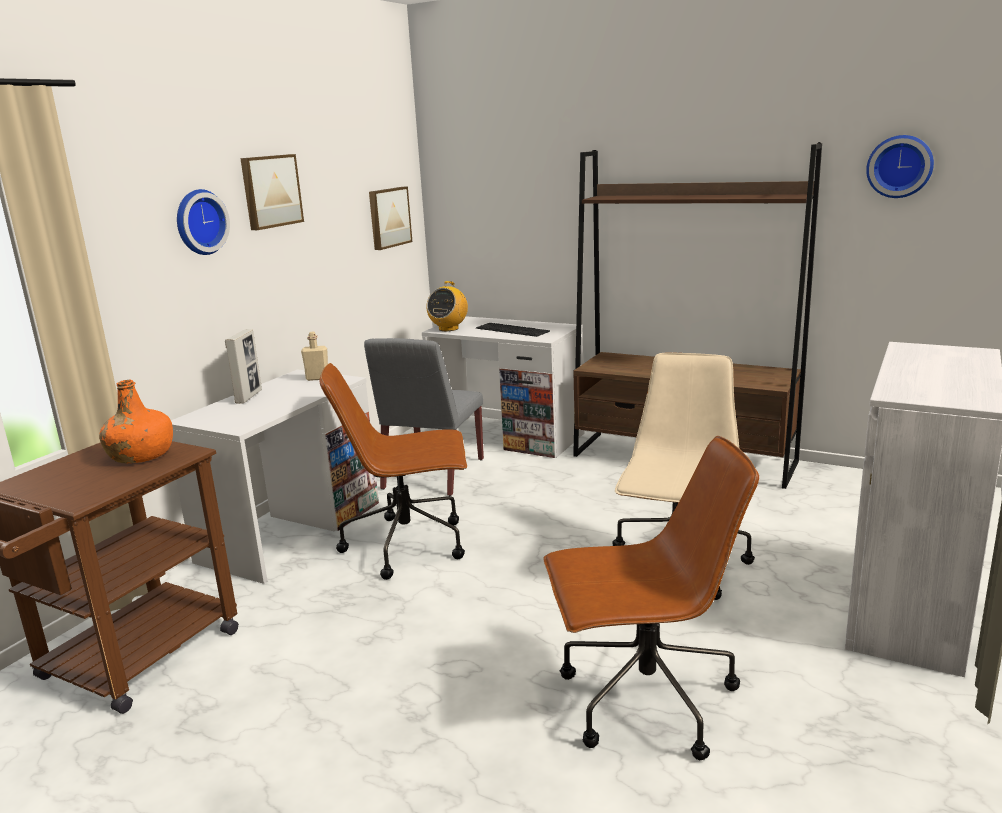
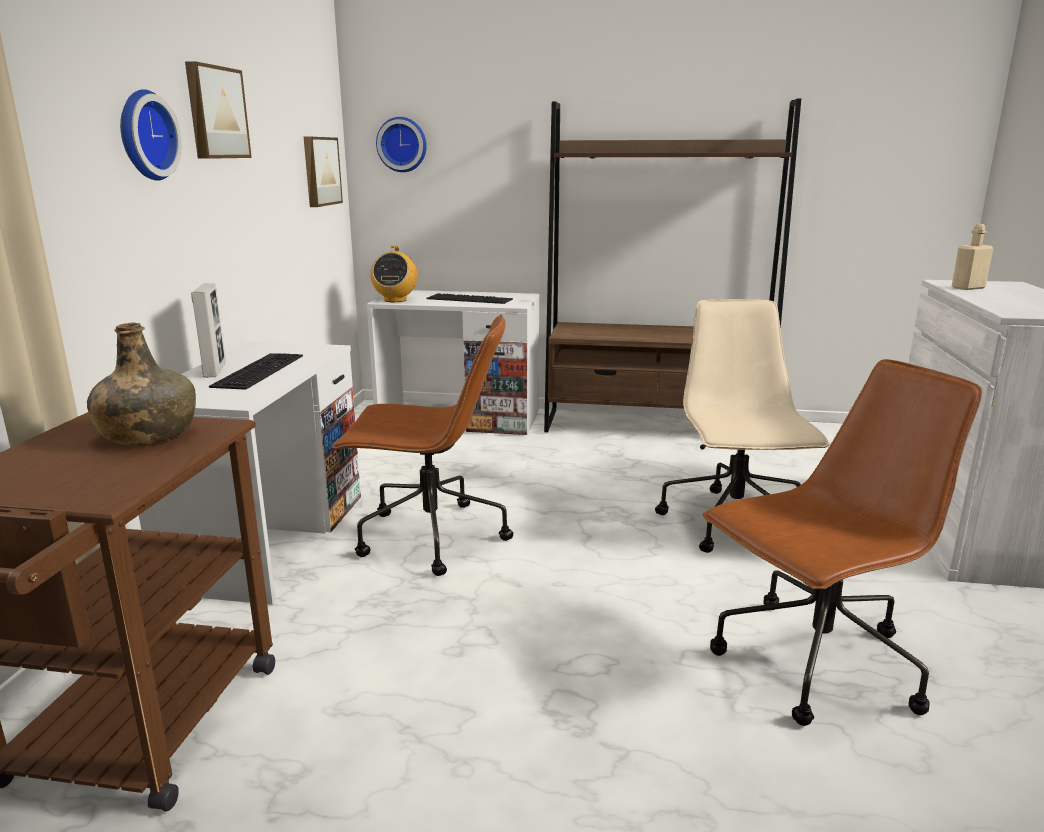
camera: 20 degrees left, 0 degrees up
(141, 455) = (148, 435): orange bottle -> green bottle
(277, 399) = (257, 370): none -> keyboard
(317, 378) = (288, 348): beige bottle -> beige bottle (968, 288)
(408, 544) = (429, 537): brown office chair -> brown office chair turned 150 degrees counterclockwise
(433, 474) = (403, 462): grey chair -> none
(899, 166) = (864, 126): wall clock -> wall clock (402, 144)

